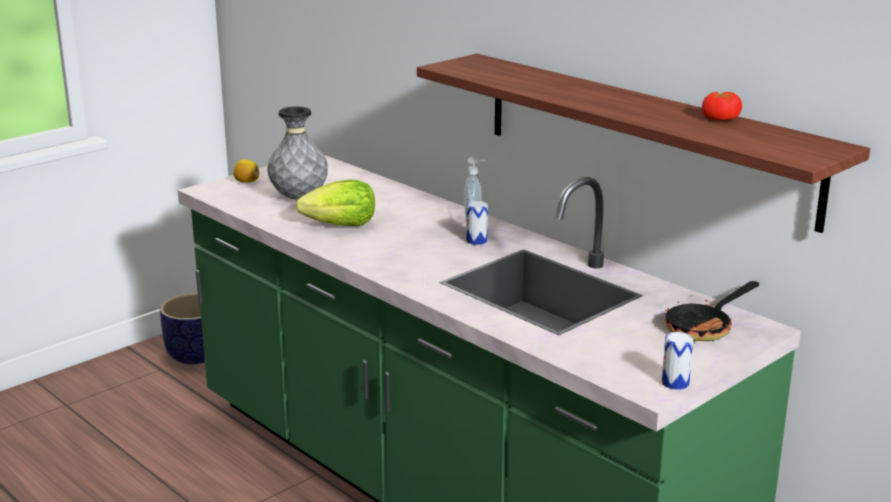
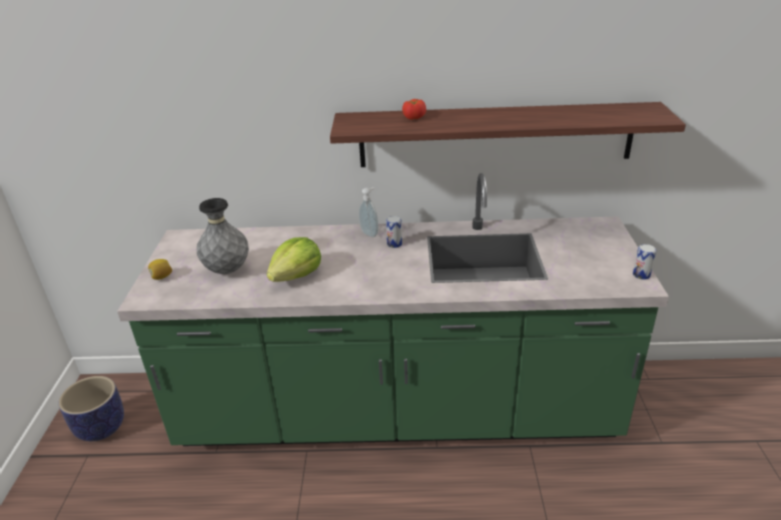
camera: 45 degrees left, 10 degrees up
(704, 327) = (588, 236): frying pan -> none
(719, 118) = (570, 109): tomato -> tomato (413, 117)

